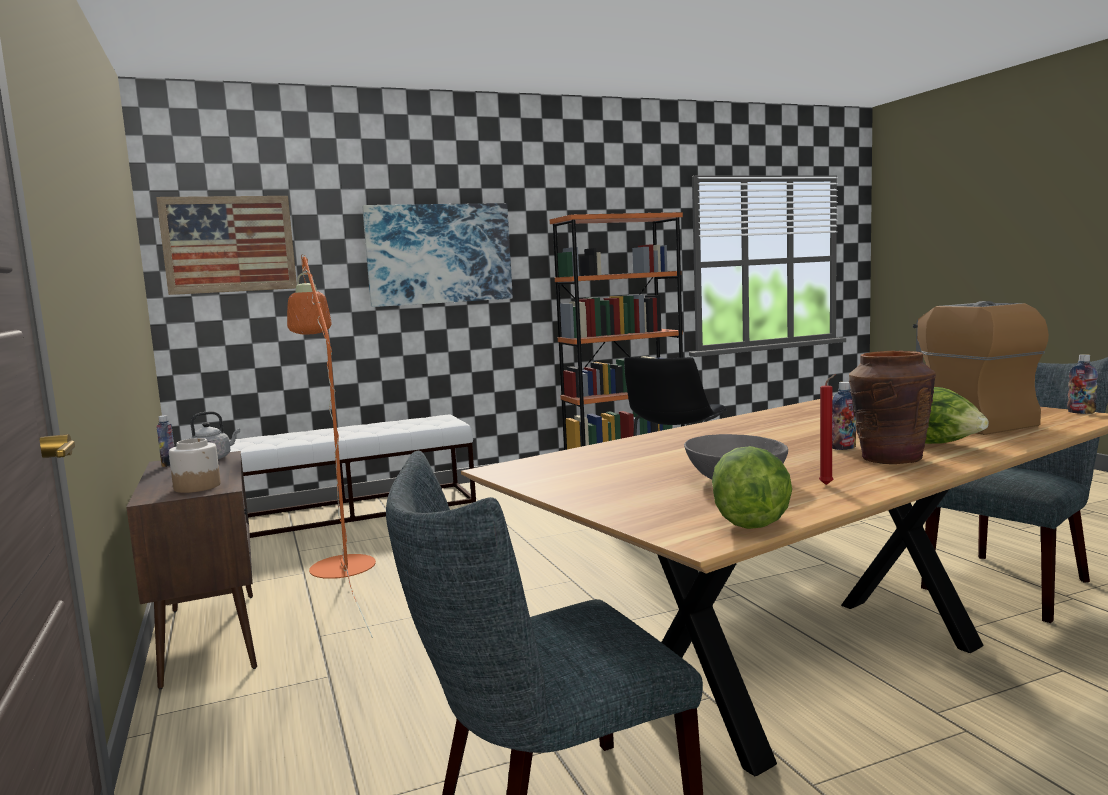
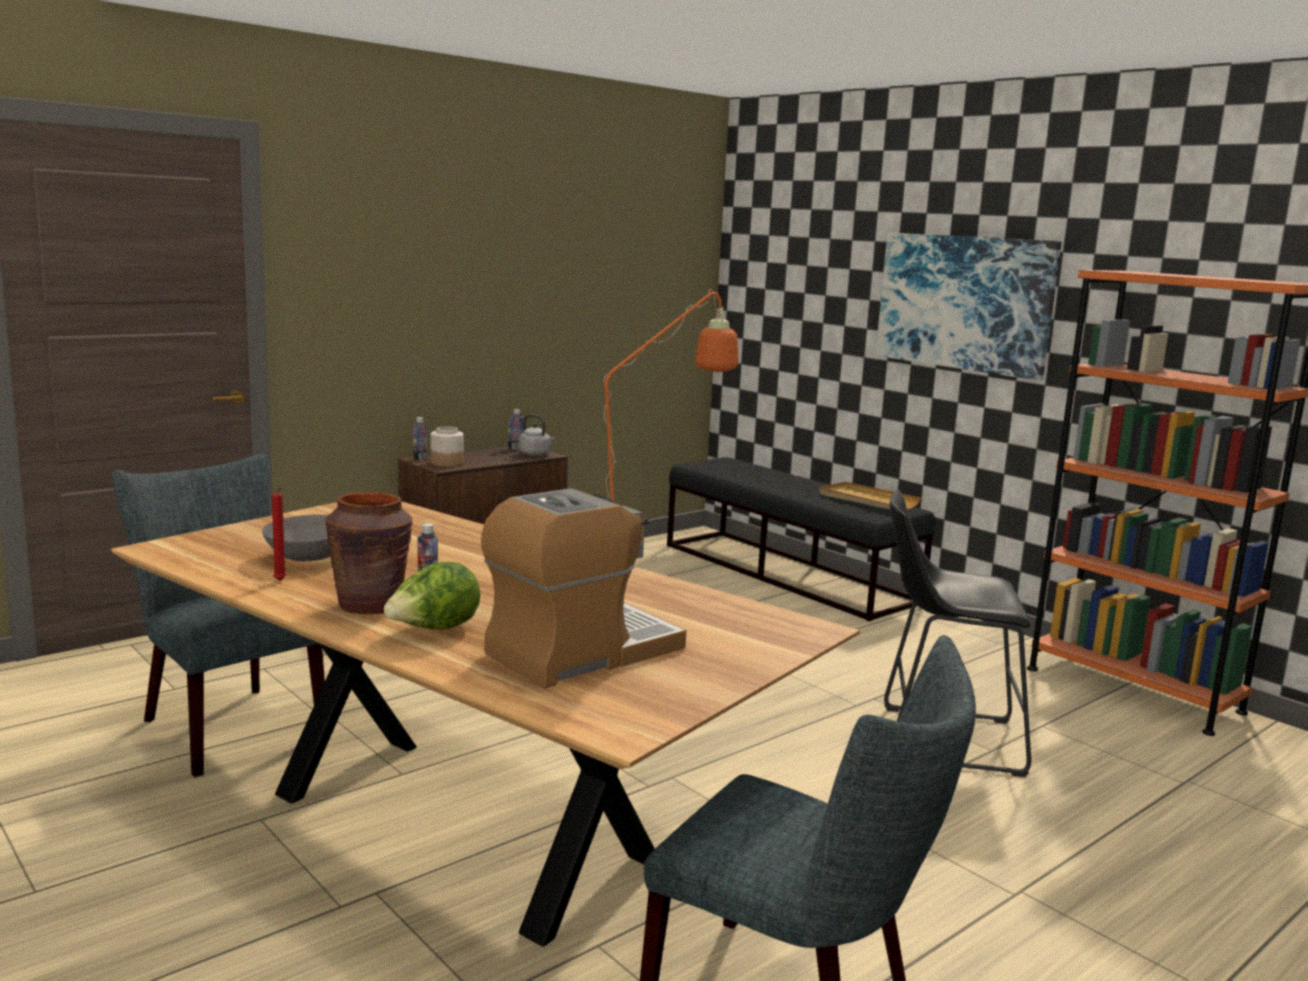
camera: 70 degrees right, 5 degrees up
(229, 244) = (775, 265): picture -> none
(348, 511) = (788, 573): white bench -> black bench
(409, 421) = (867, 500): none -> beige tray
(751, 521) = (188, 559): lettuce -> none
(1081, 412) = (653, 729): bottle -> bottle (420, 459)

